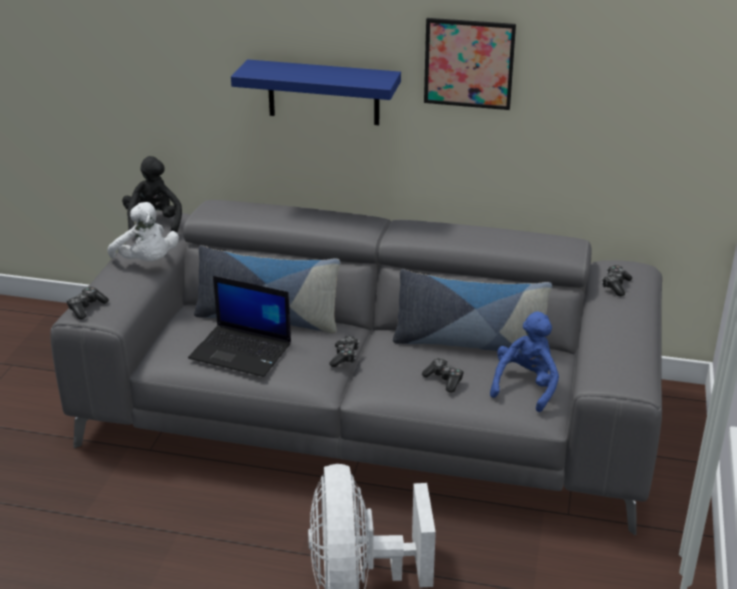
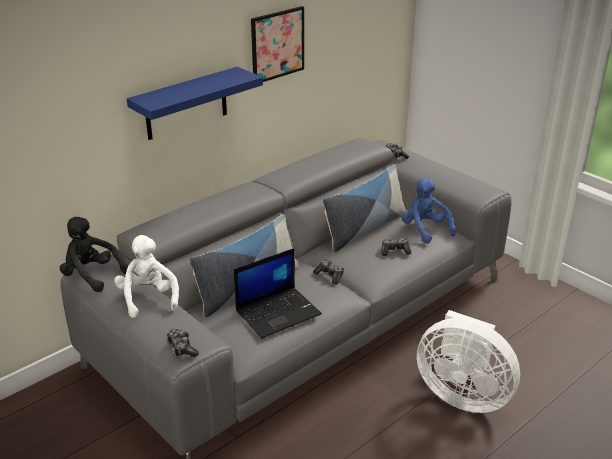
camera: 55 degrees left, 0 degrees up
(147, 262) = (148, 298): white plush toy -> white plush toy turned 105 degrees counterclockwise

